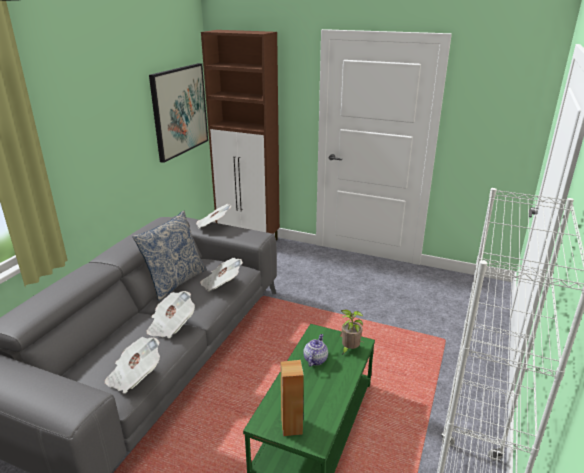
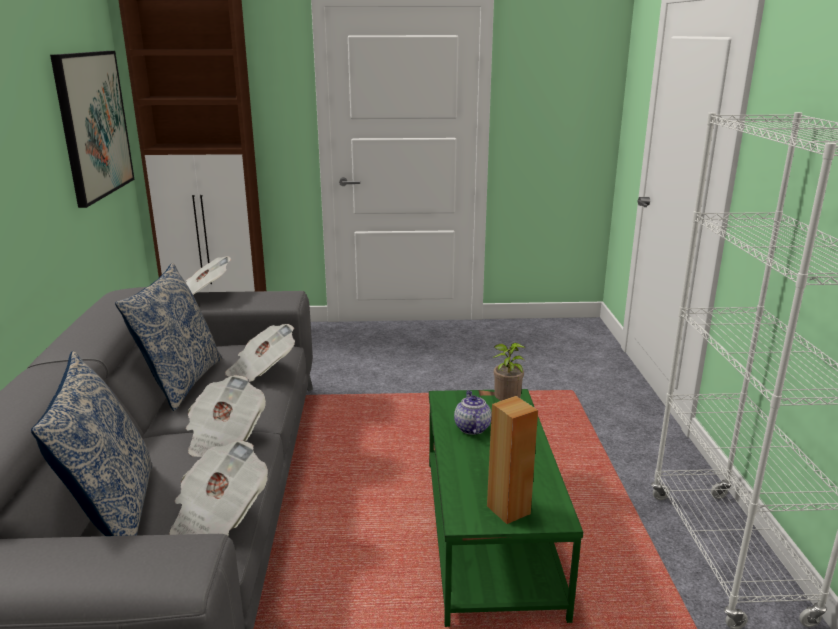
camera: 25 degrees left, 5 degrees down
(91, 358) = (112, 513): none -> pillow

